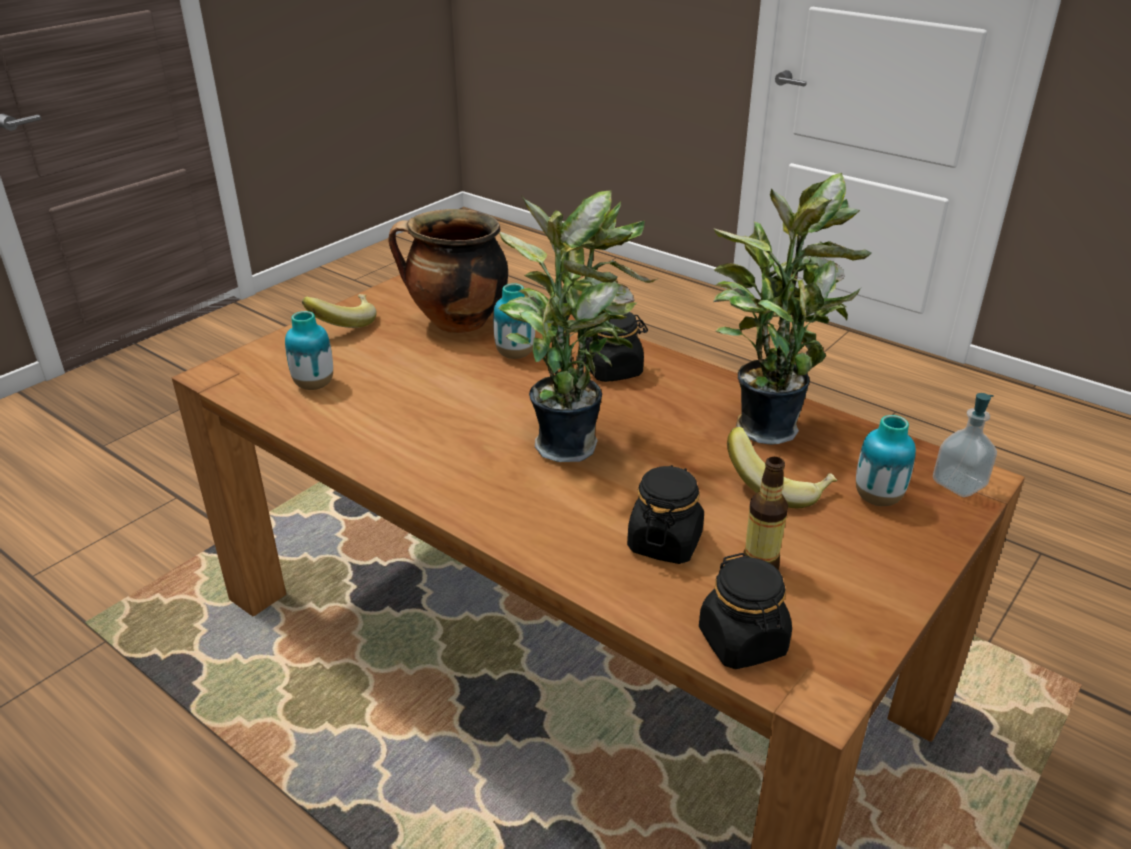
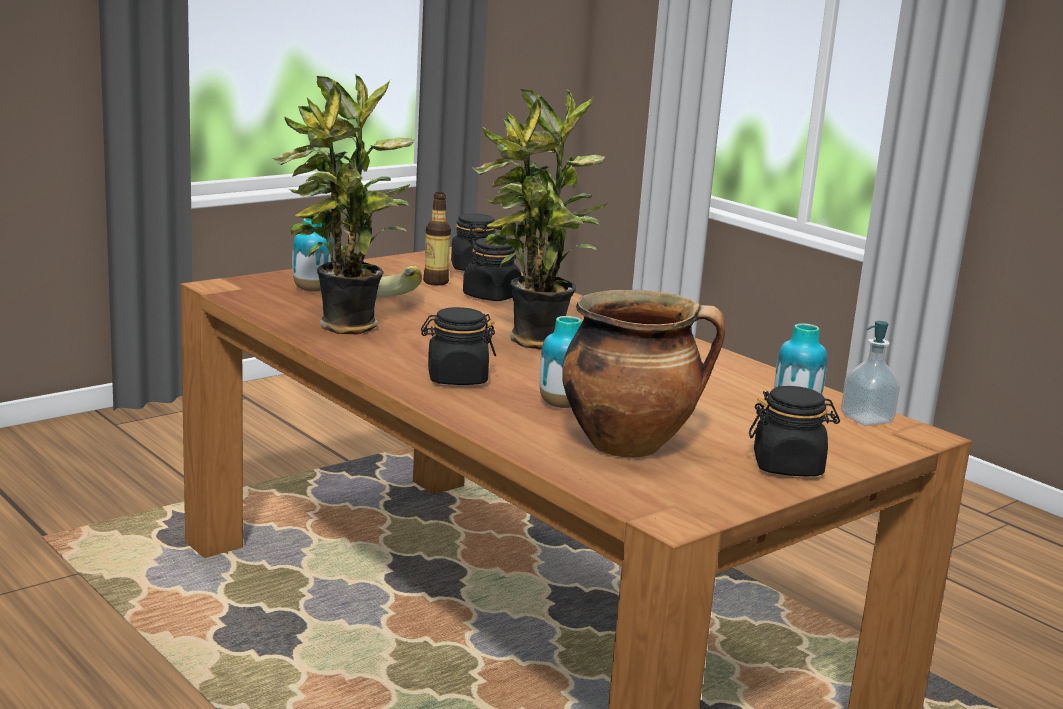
camera: 170 degrees left, 15 degrees down
(343, 324) = (788, 466): banana -> black jar
(959, 484) = (239, 286): soap dispenser -> soap dispenser (866, 419)

